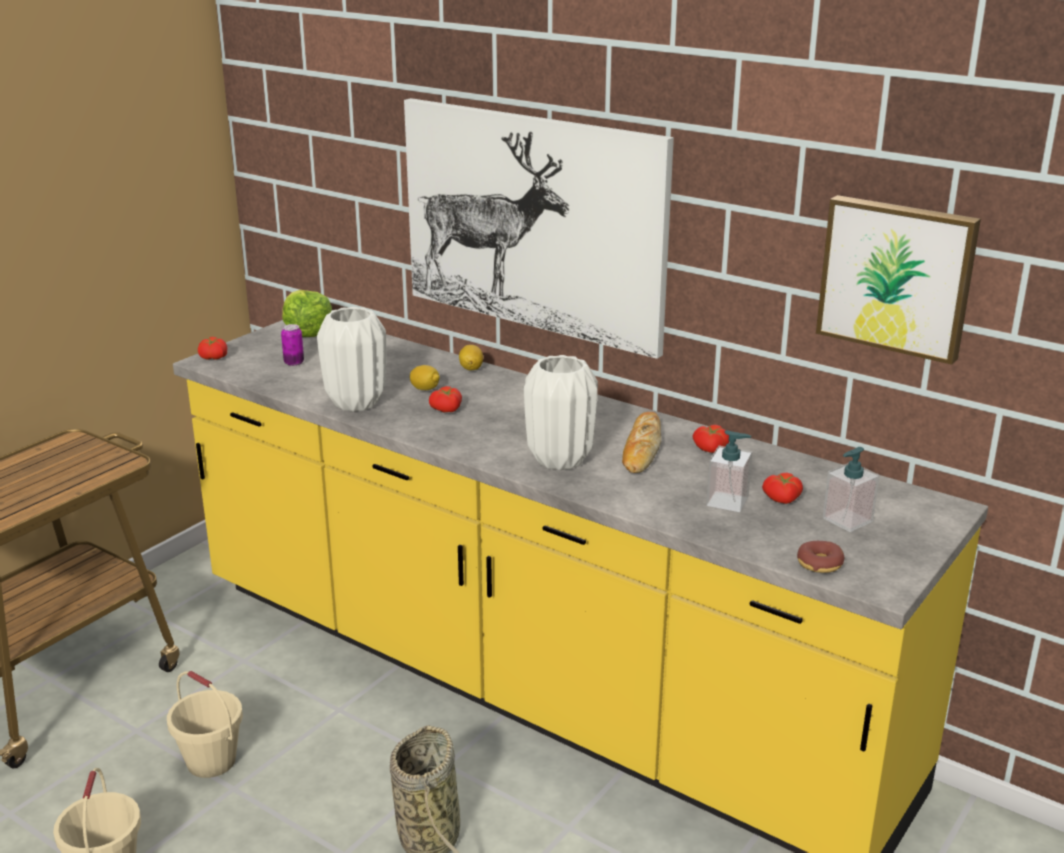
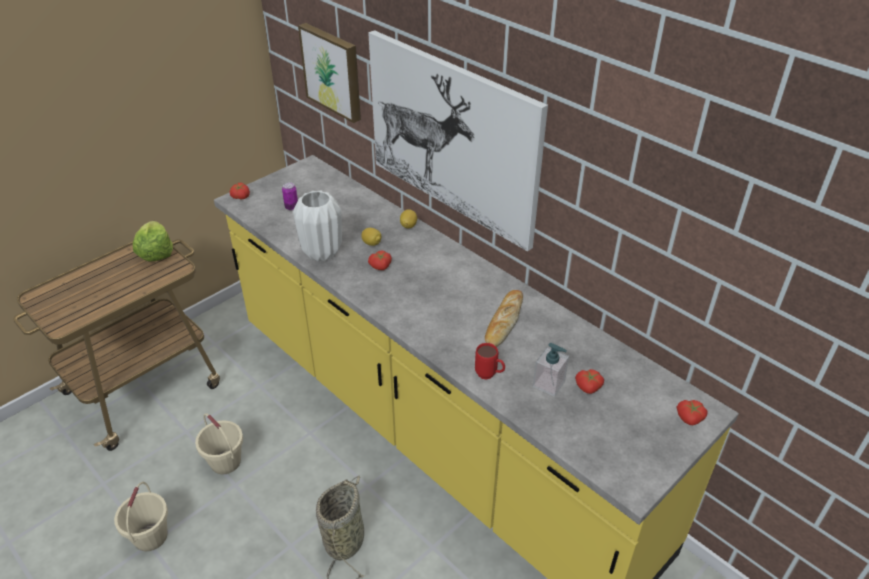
camera: 10 degrees right, 15 degrees up
(307, 331) = (308, 176): lettuce -> lettuce (155, 252)
(559, 460) = (443, 326): white vase -> none
(643, 500) = (489, 376): none -> red mug
(710, 450) = (552, 329): tomato -> tomato (689, 418)
(819, 564) = (596, 457): donut -> none
(847, 520) = (629, 414): soap dispenser -> none
(897, 276) = (696, 245): picture -> picture (333, 71)

